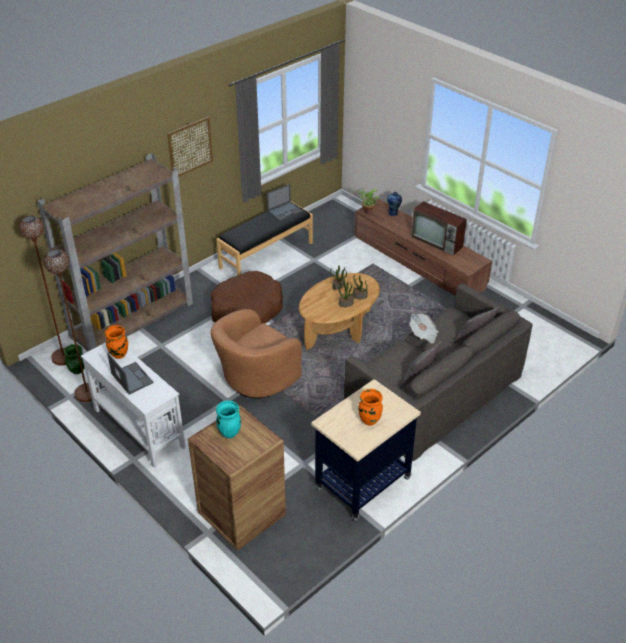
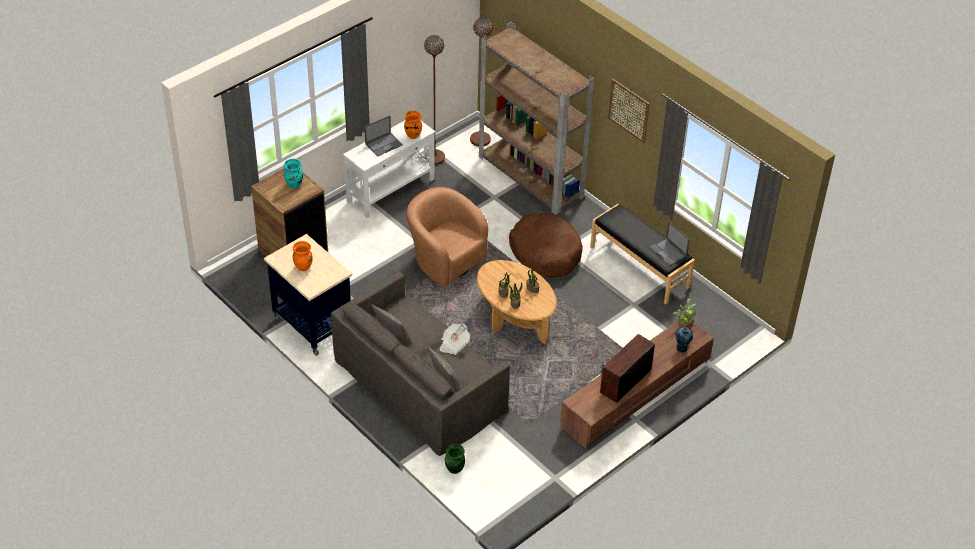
camera: 90 degrees right, 5 degrees up
(77, 370) = (463, 149): green vase -> green vase (454, 469)

